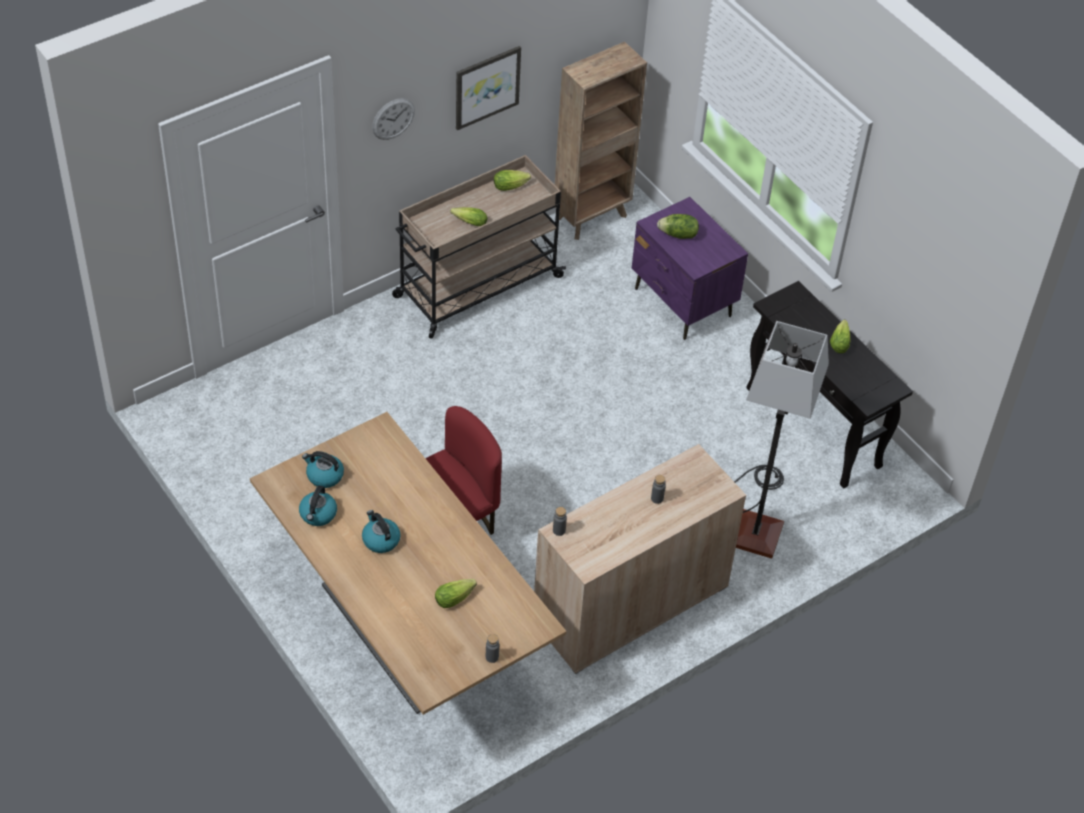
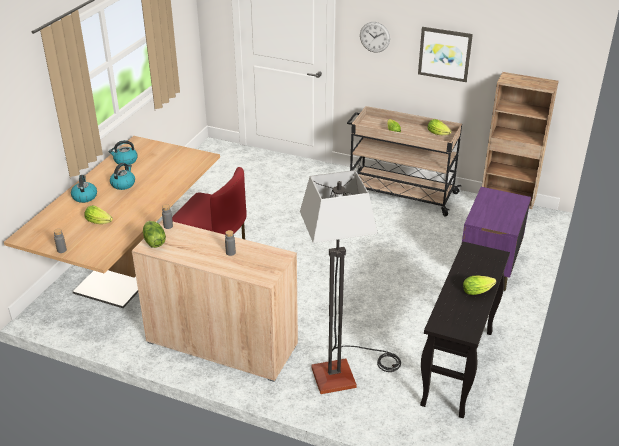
camera: 60 degrees right, 15 degrees down
(324, 476) = (154, 153): kettle -> kettle (84, 197)
(678, 235) = (492, 204): lettuce -> lettuce (154, 242)

